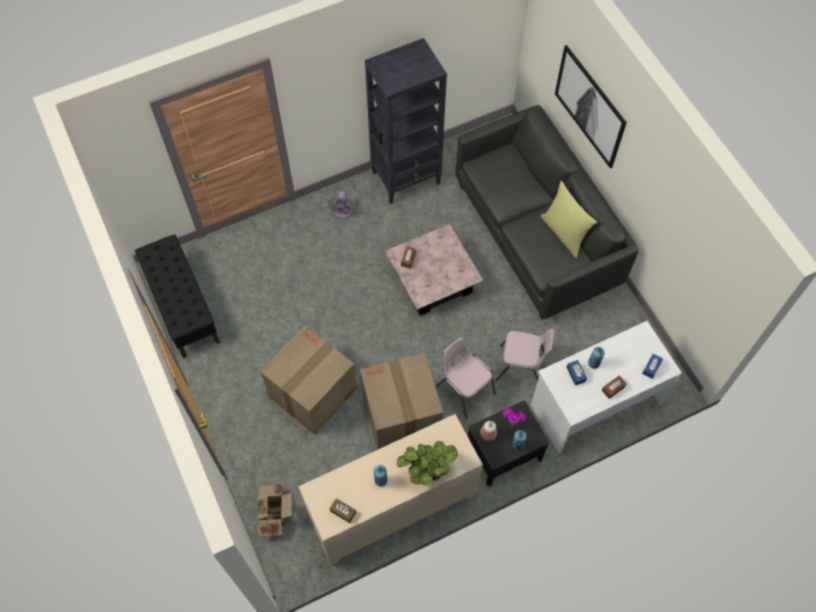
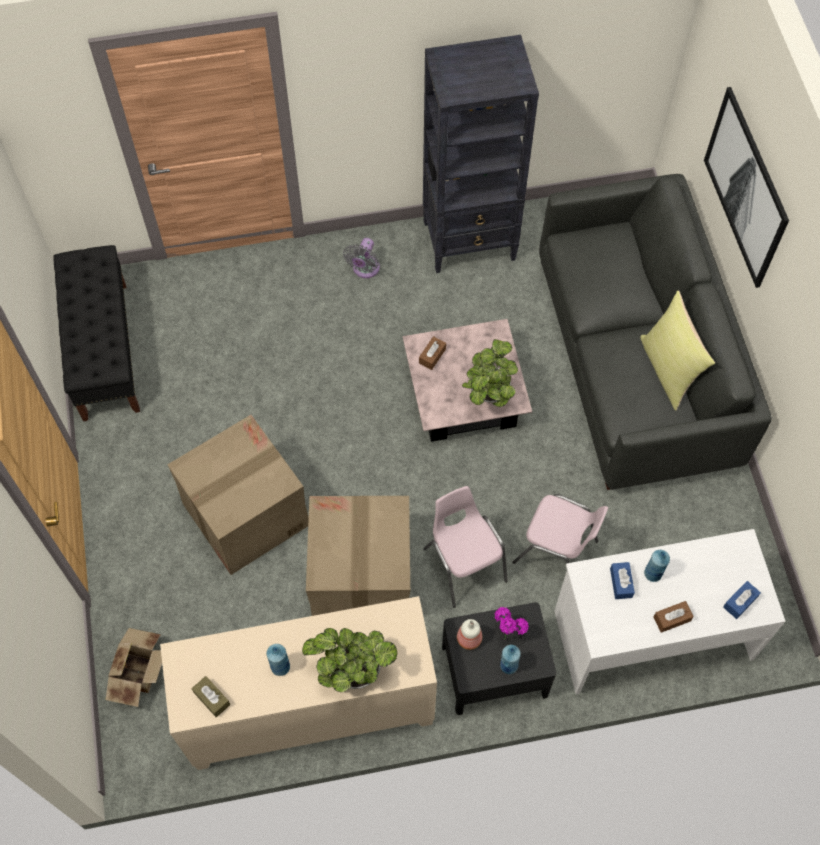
camera: 15 degrees right, 0 degrees up
(452, 275) = (488, 394): none -> potted plant

